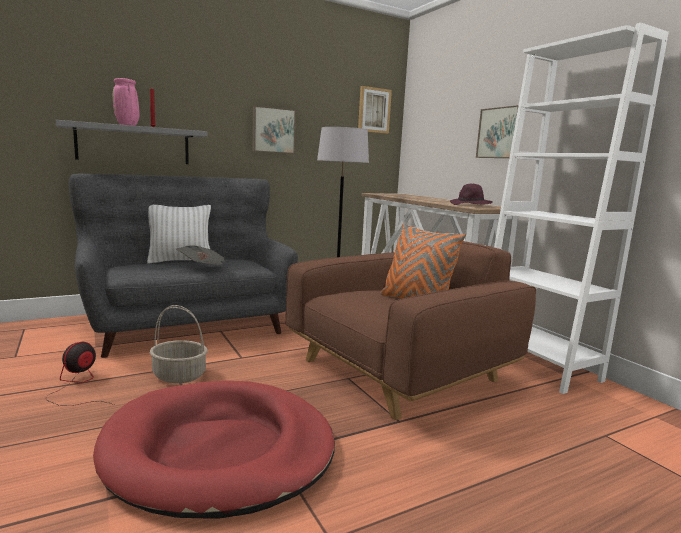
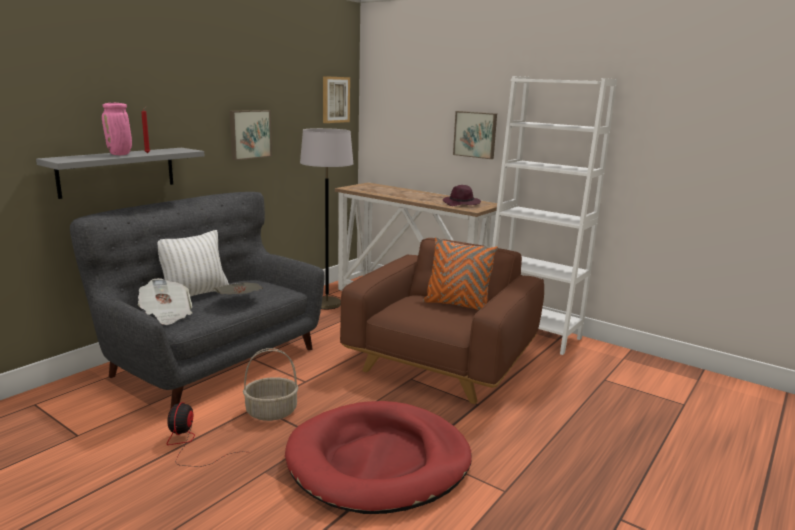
camera: 25 degrees left, 5 degrees up
(131, 268) = (166, 315): none -> newspaper

